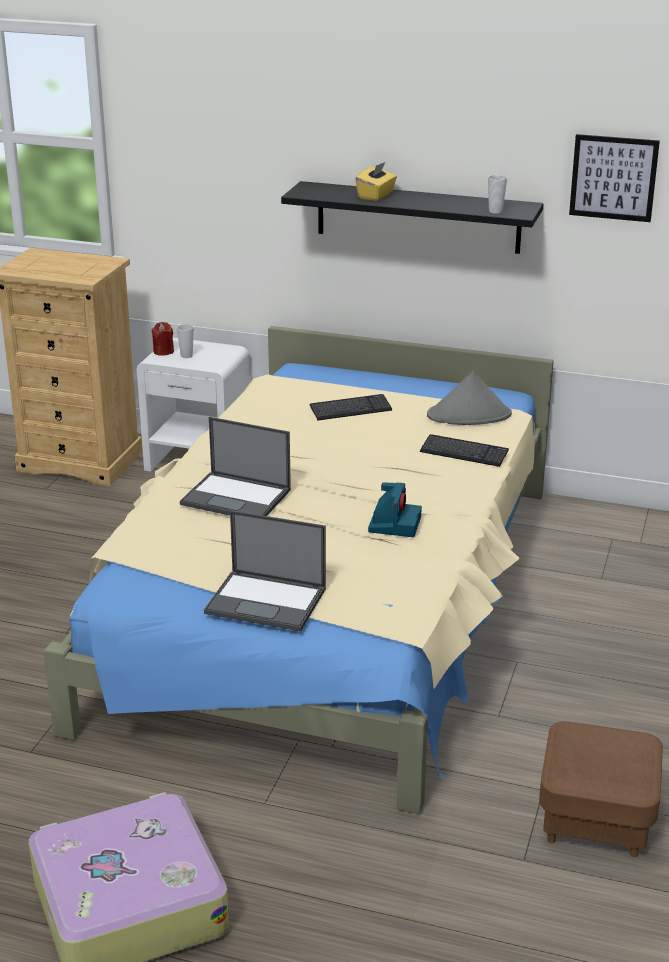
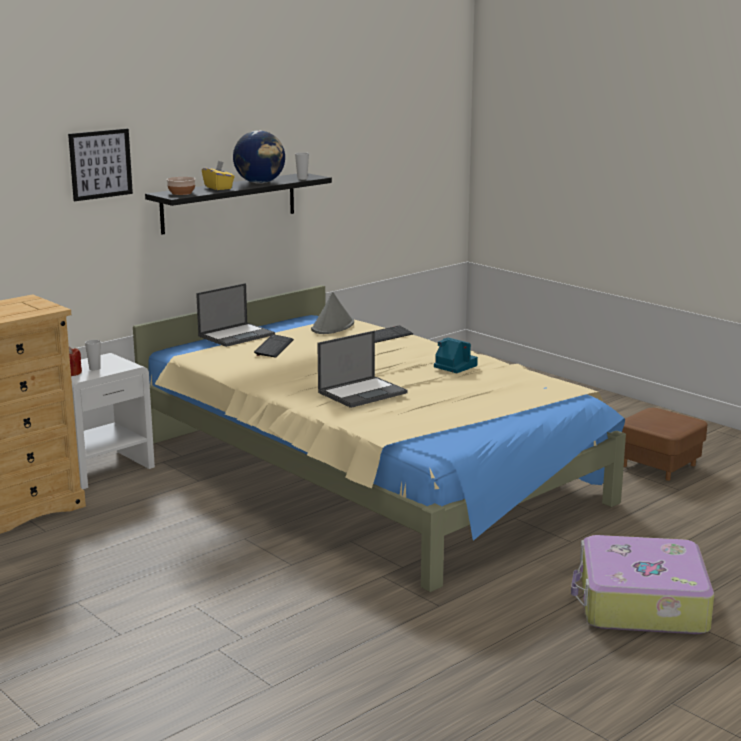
camera: 60 degrees left, 10 degrees down
(267, 601) = (509, 411): laptop -> laptop (237, 335)
(321, 191) = (181, 193): none -> bowl
(435, 203) = (260, 183): none -> globe
(613, 178) = (339, 145): picture -> picture (100, 164)

